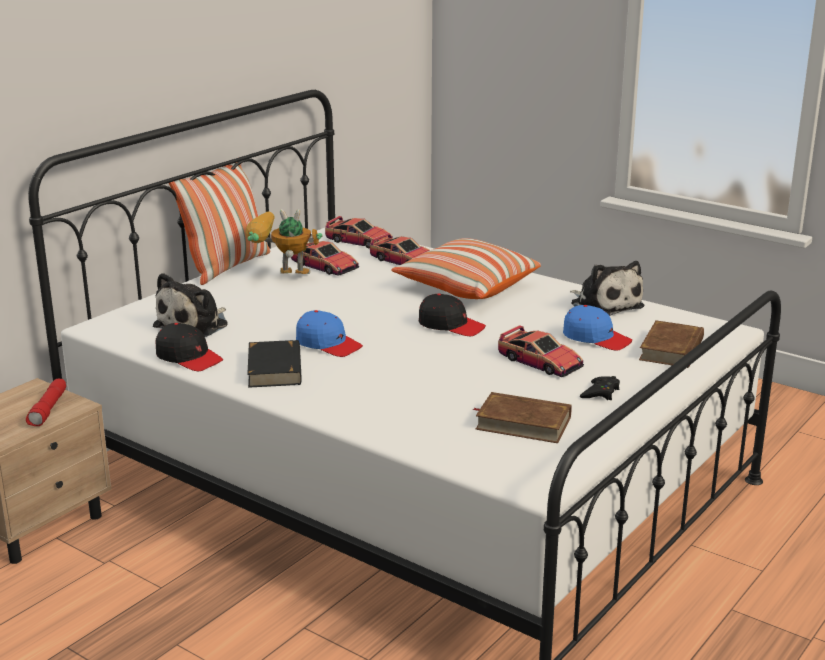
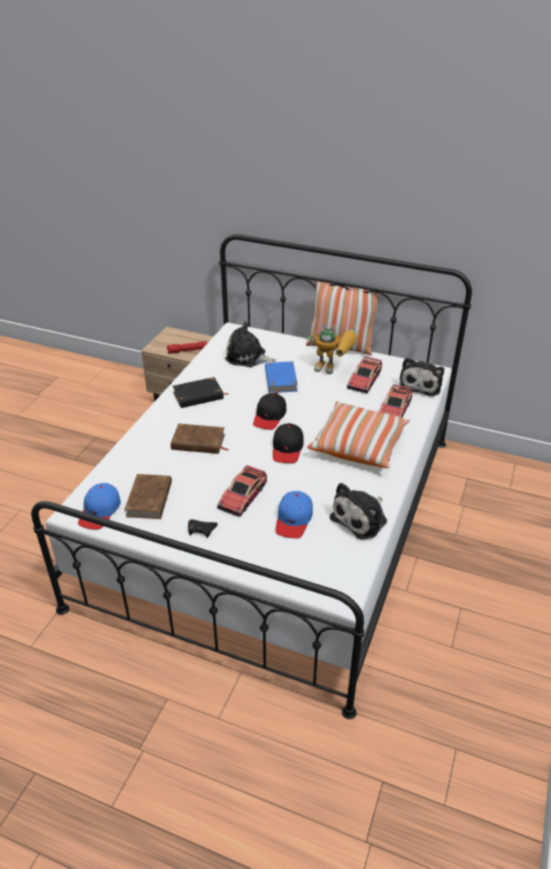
camera: 75 degrees right, 15 degrees up
(189, 357) = (204, 366): black cap -> black cap (269, 416)
(281, 278) = (333, 369): toy robot -> toy robot turned 120 degrees clockwise
(281, 311) = (280, 380): none -> blue book
(328, 344) = (239, 406): blue cap -> blue cap (100, 511)
(359, 241) = (421, 384): toy car -> plush toy
(672, 349) = (288, 563): brown book -> brown book (198, 442)

